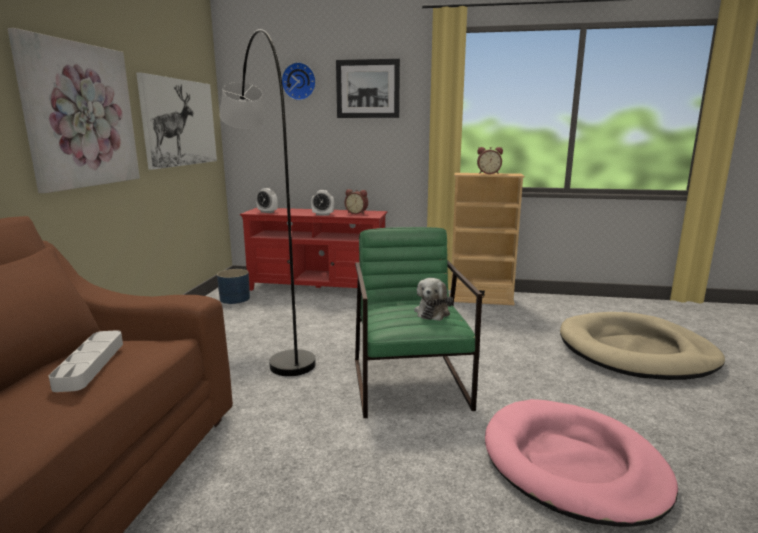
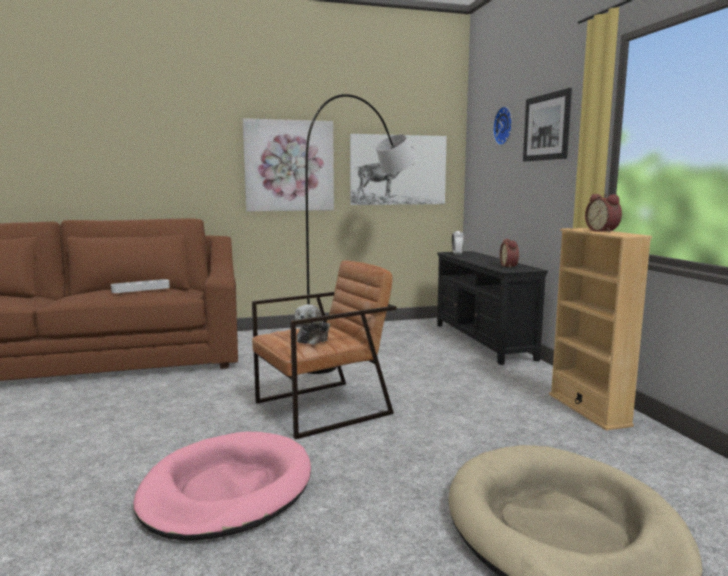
camera: 65 degrees right, 5 degrees down
(235, 299) = (414, 327): blue planter -> none
(317, 288) = (483, 342): red tv stand -> black tv stand
(323, 214) = (479, 262): alarm clock -> none
(410, 383) = (323, 408): green armchair -> brown armchair
(433, 312) = (314, 338): plush toy -> plush toy turned 60 degrees counterclockwise

